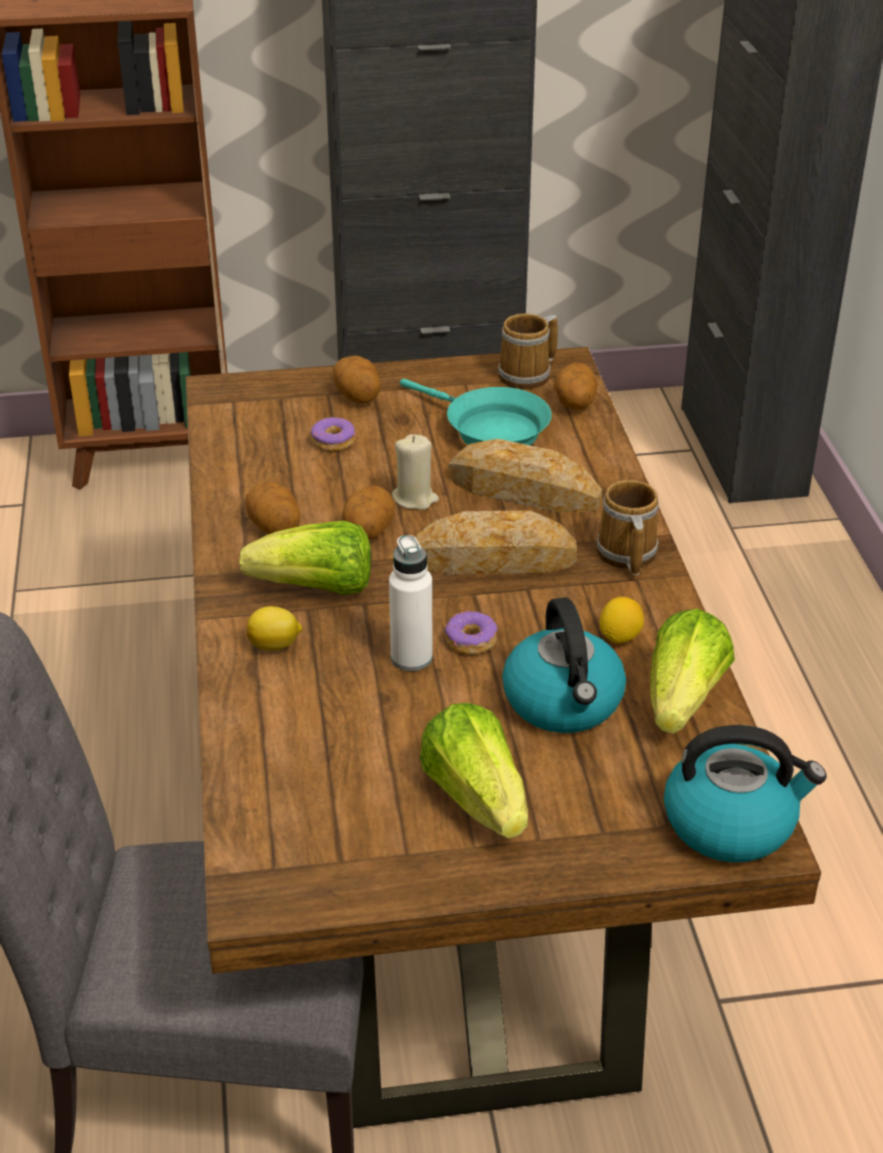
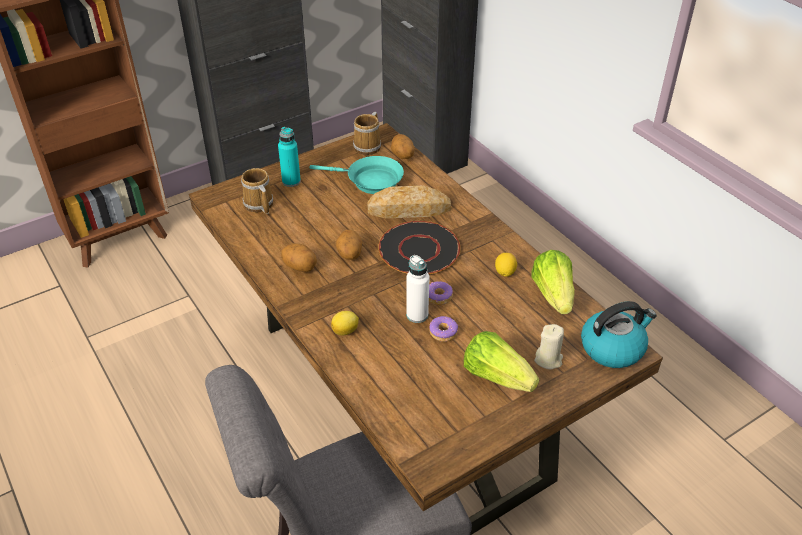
camera: 25 degrees left, 5 degrees up
(316, 588) = (344, 293): lettuce -> none
(334, 441) = (296, 209): donut -> donut (443, 332)
(358, 397) = (291, 181): potato -> turquoise bottle
(415, 498) = (359, 229): beige candle -> beige candle (548, 360)
(492, 558) = (419, 250): bread -> black plate
(564, 702) = (503, 314): kettle -> none
(625, 554) = (479, 229): mug -> mug (258, 205)

